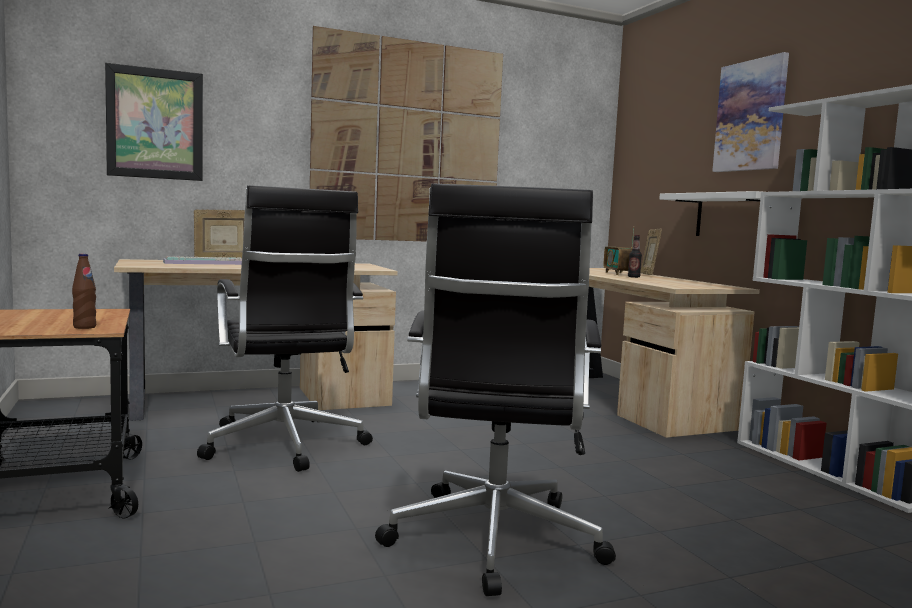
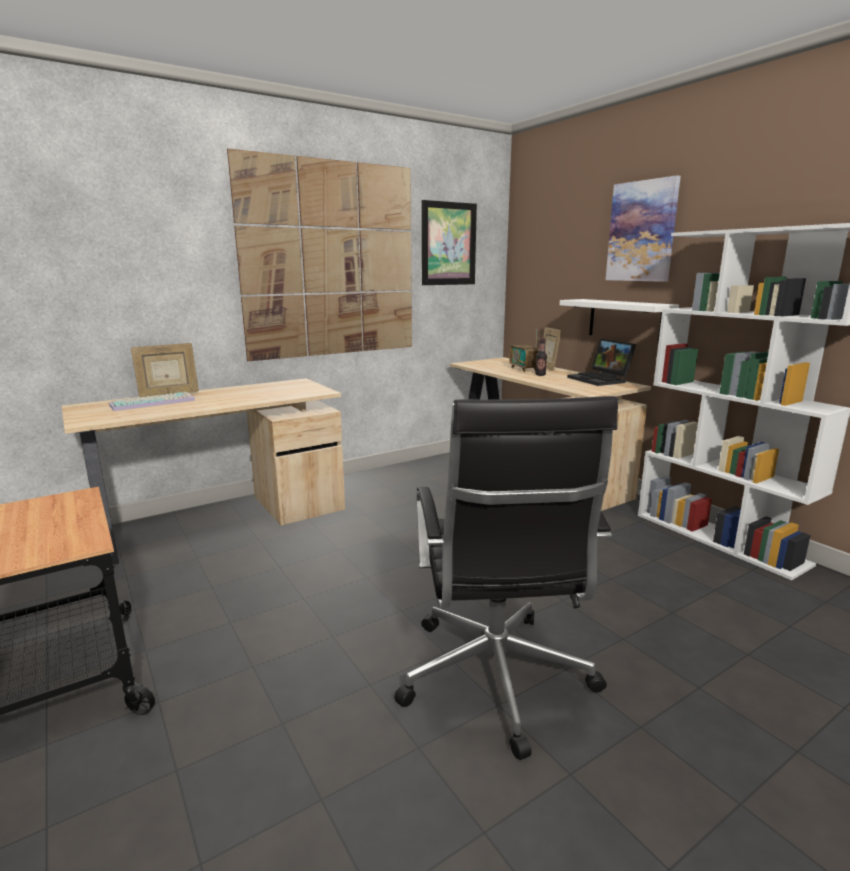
camera: 10 degrees left, 10 degrees up
(84, 327) = (65, 541): brown bottle -> none
(155, 124) = (75, 263): picture -> picture (448, 244)
(284, 445) = (266, 579): black office chair -> none
(703, 283) = (601, 380): none -> laptop

